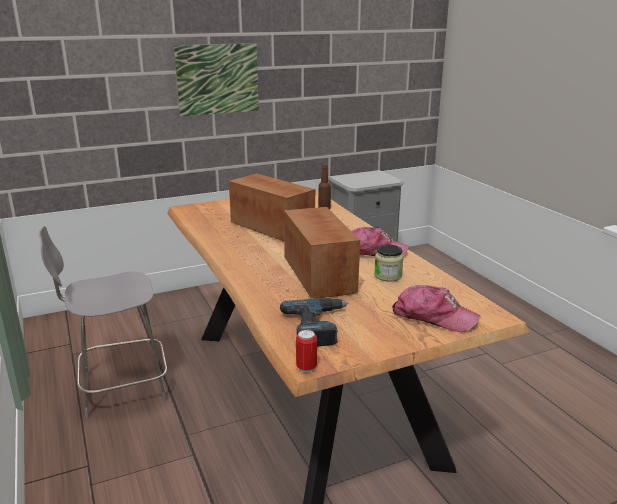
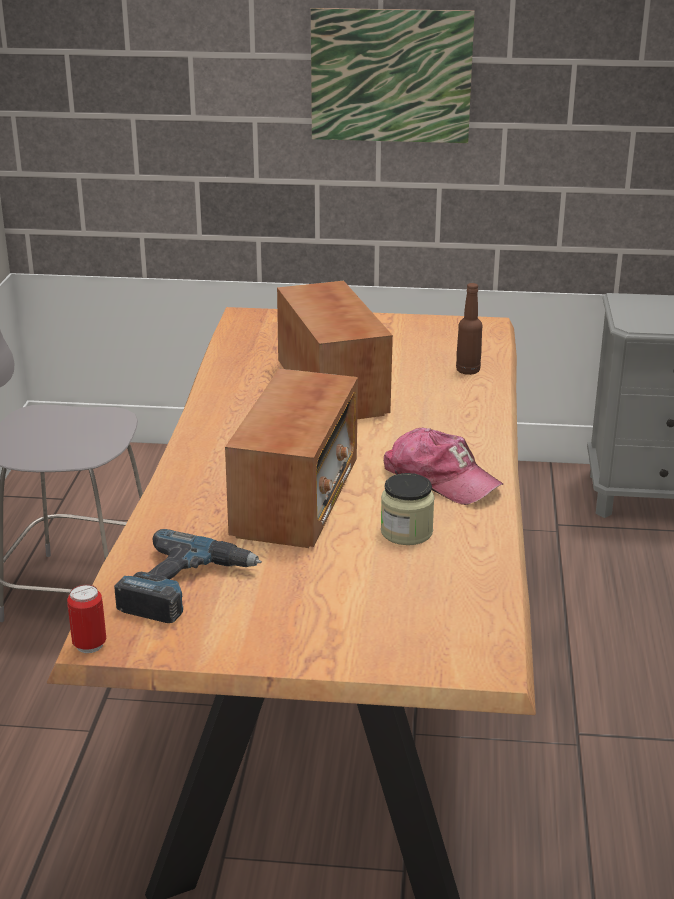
camera: 30 degrees right, 5 degrees up
(433, 317) = (380, 630): cap -> none

